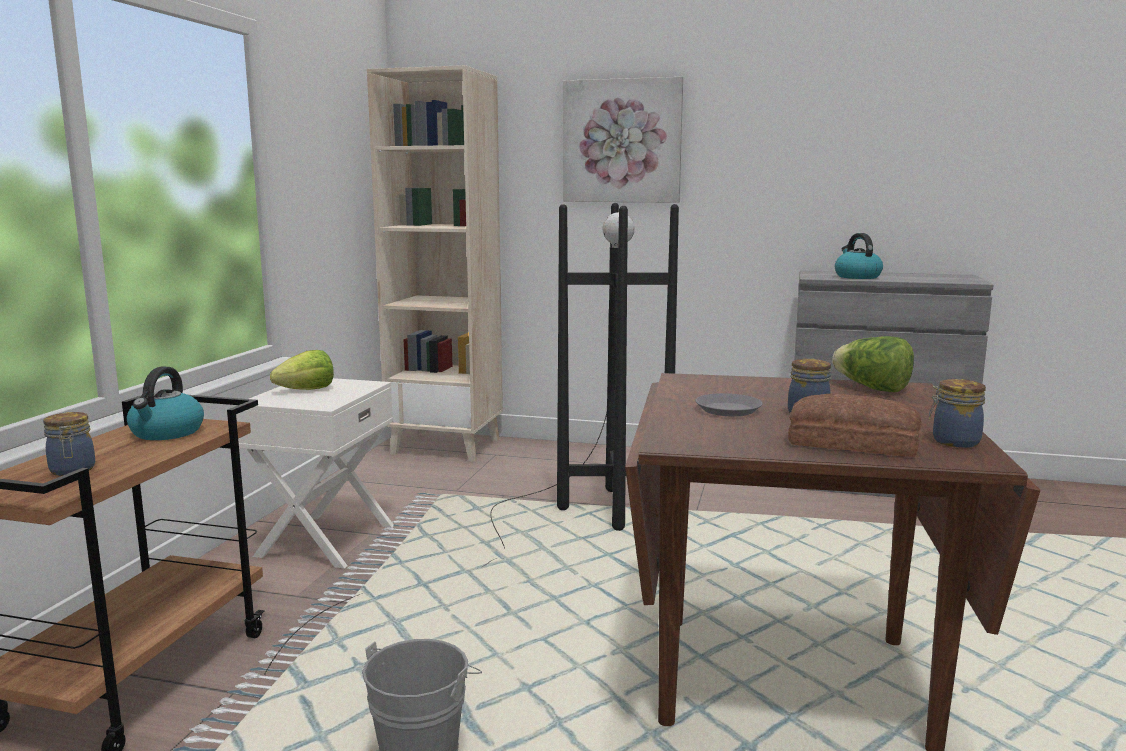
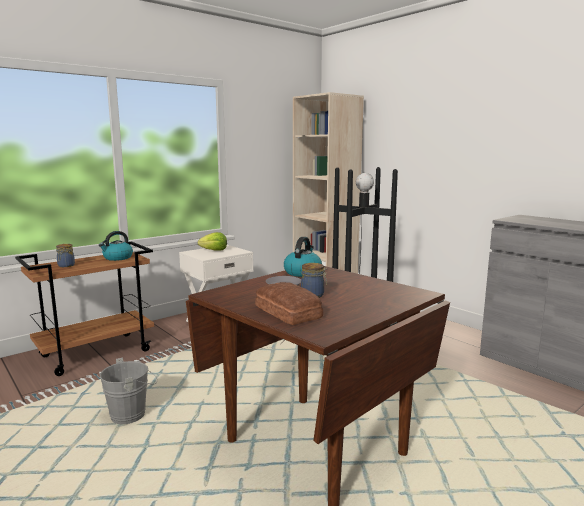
camera: 35 degrees right, 0 degrees up
(622, 141) = (423, 130): picture -> none
(856, 277) = (538, 222): kettle -> kettle (302, 272)
(872, 388) = (394, 290): lettuce -> none
(953, 442) = (340, 324): jar -> none

